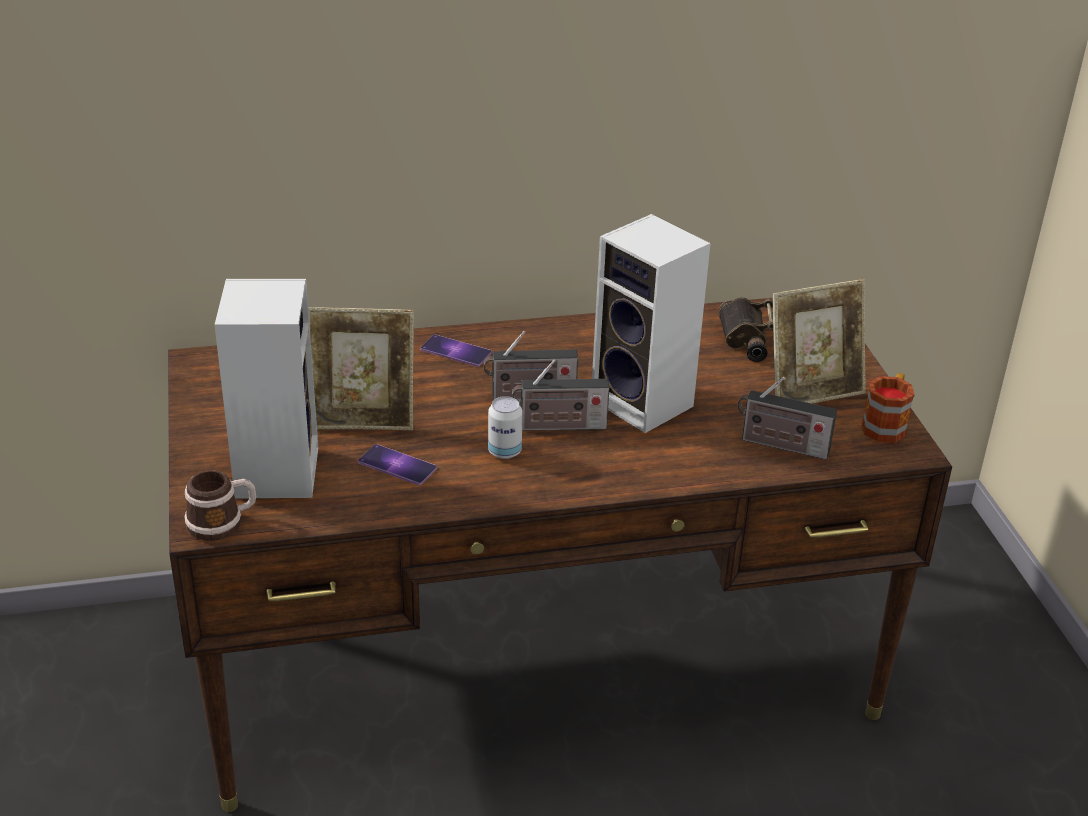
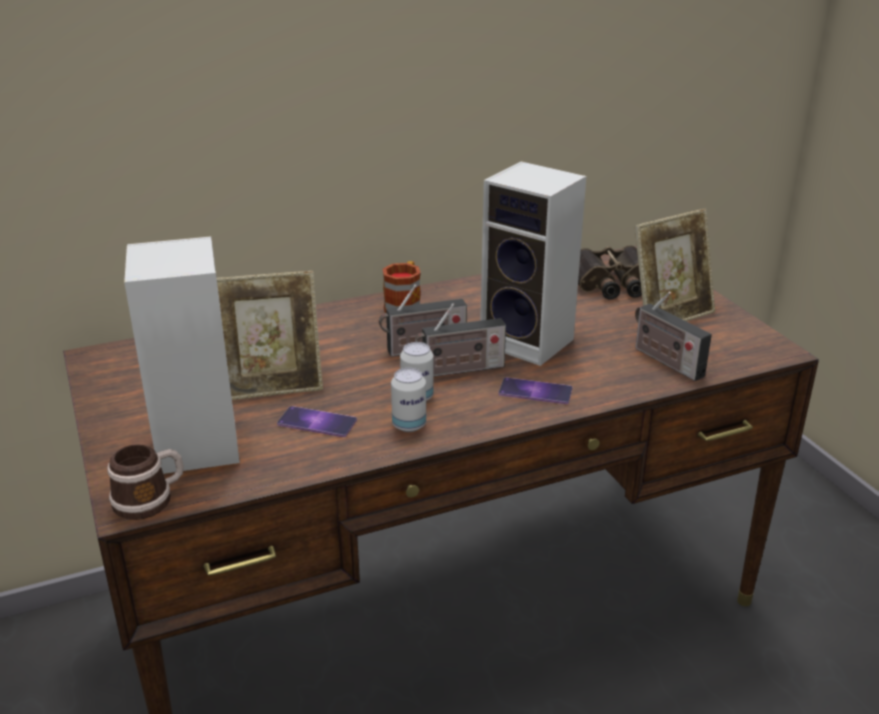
camera: 10 degrees left, 5 degrees down
(455, 351) = (342, 321): phone -> phone (535, 391)
(486, 481) = (409, 425): none -> can
(780, 445) = (665, 361): radio -> radio turned 45 degrees clockwise
(886, 424) = (745, 333): mug -> mug (404, 306)

